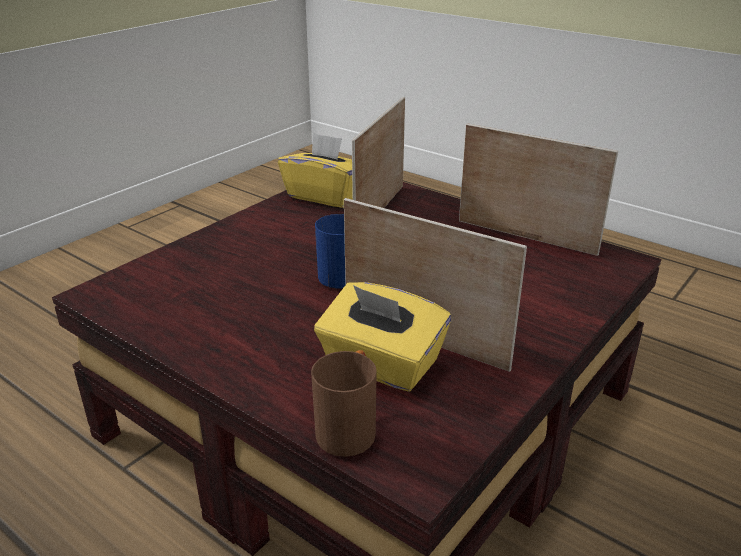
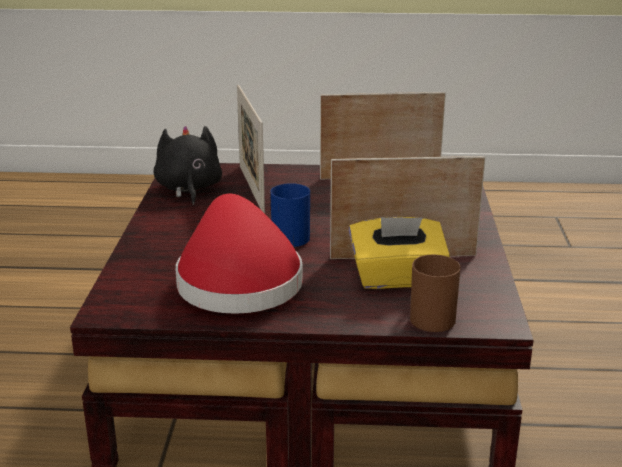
camera: 35 degrees left, 5 degrees down
(232, 304) = (237, 280): none -> red hat
(325, 196) = (188, 189): yellow tissue box -> black plush toy

